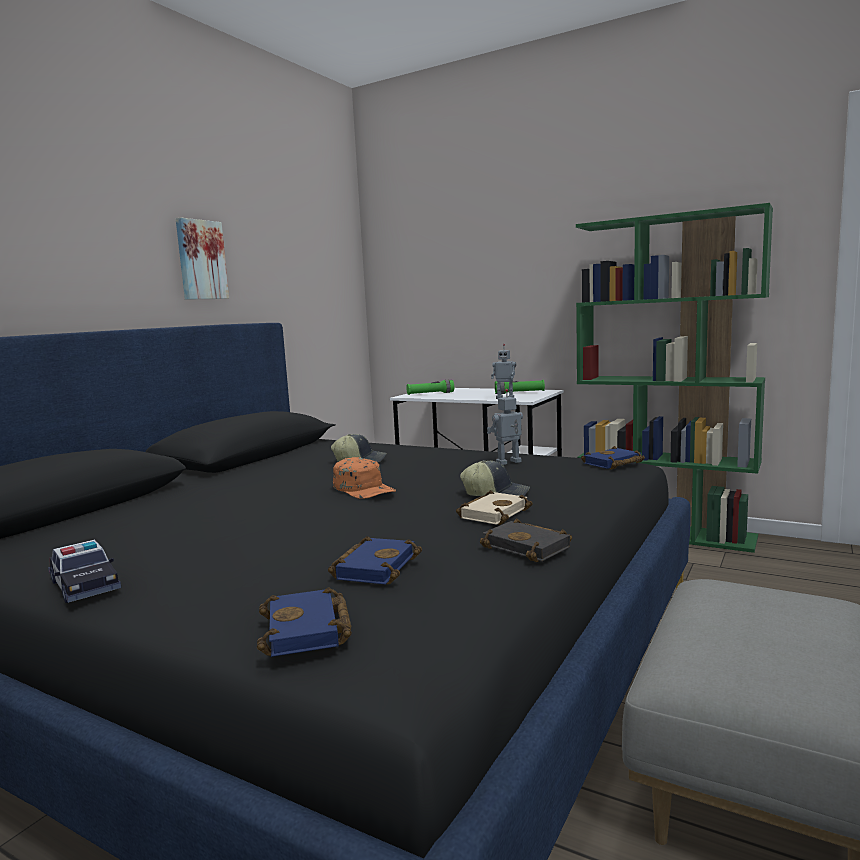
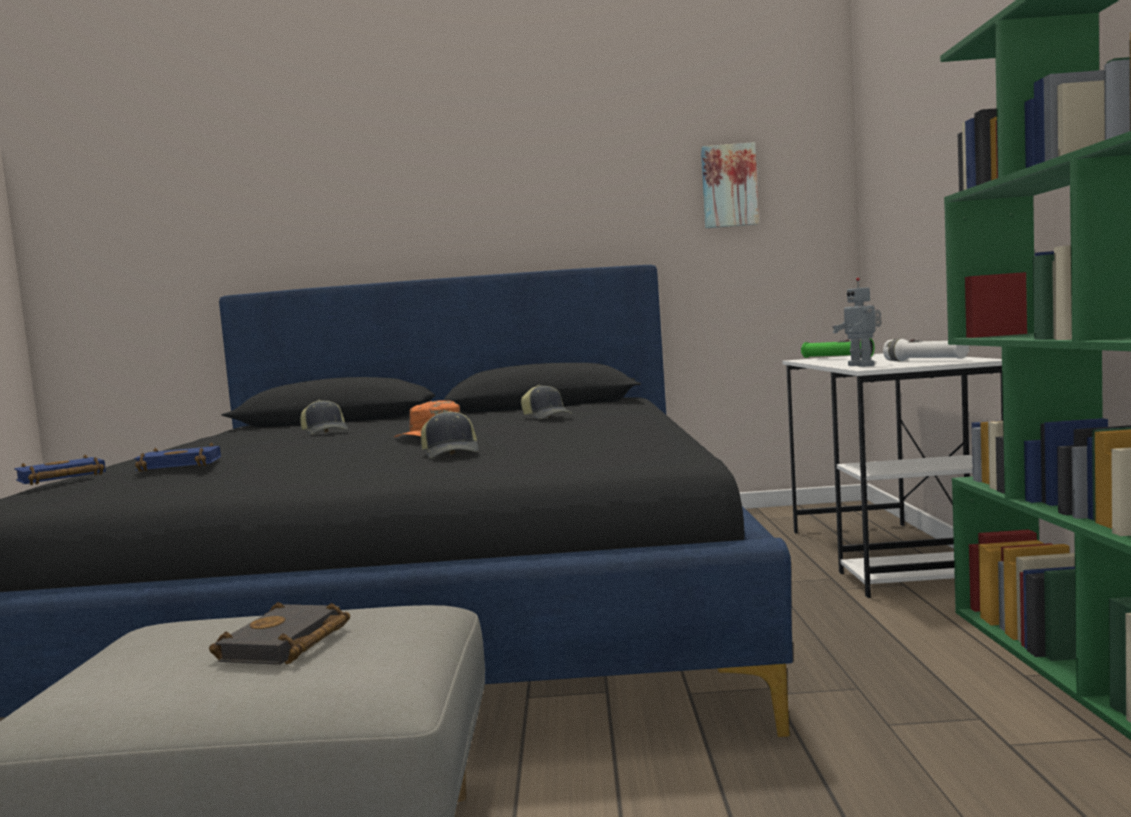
camera: 60 degrees right, 5 degrees down
(84, 585) = (172, 448): toy car -> none
(200, 260) = (566, 204): picture -> picture (729, 186)
(214, 516) = (325, 432): none -> cap
(493, 513) = (374, 462): beige book -> none
(509, 463) = (599, 435): toy robot -> none
(519, 393) = (924, 361): green flashlight -> white flashlight
(530, 547) = (258, 481): black book -> black book (286, 645)
(613, 464) = (659, 453): blue book -> none

